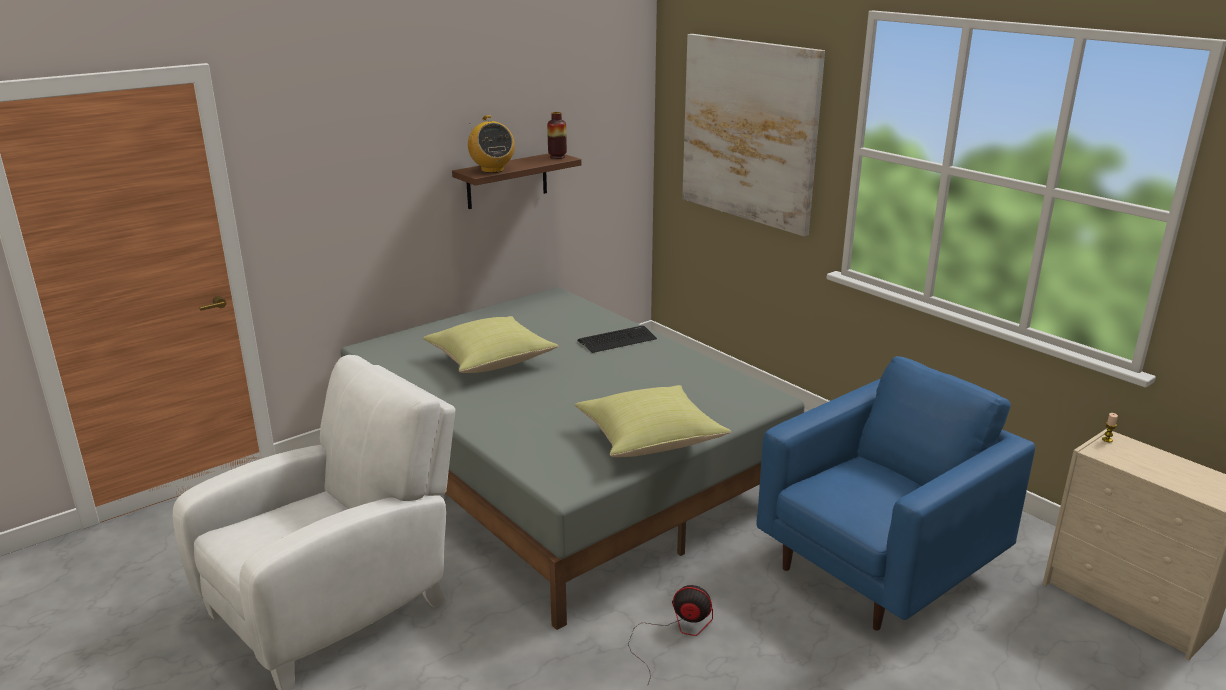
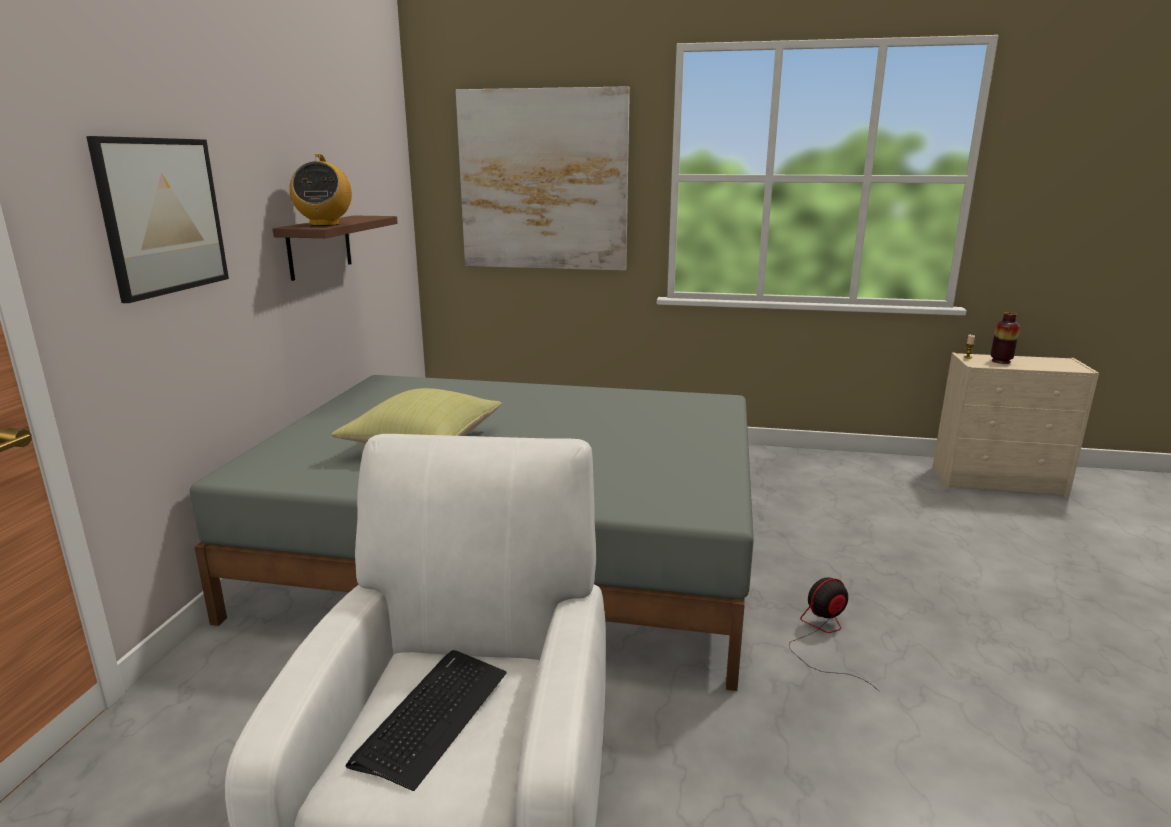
camera: 40 degrees left, 5 degrees down
(344, 170) = (162, 216): none -> picture
(492, 170) = (324, 224): radio -> radio turned 60 degrees clockwise
(557, 157) = (368, 216): vase -> vase (1001, 361)
(617, 340) = (516, 396): keyboard -> keyboard (432, 716)
(650, 440) = (702, 454): yellow pillow -> none
(879, 567) = (856, 519): blue armchair -> none

